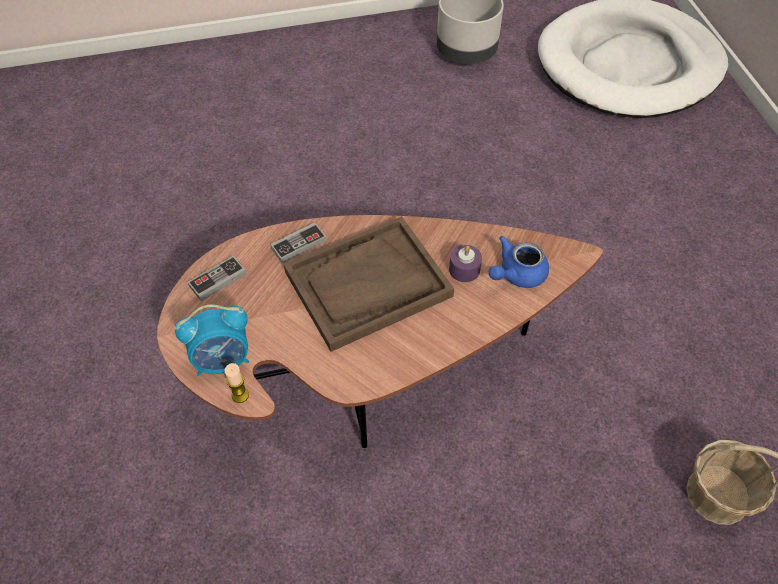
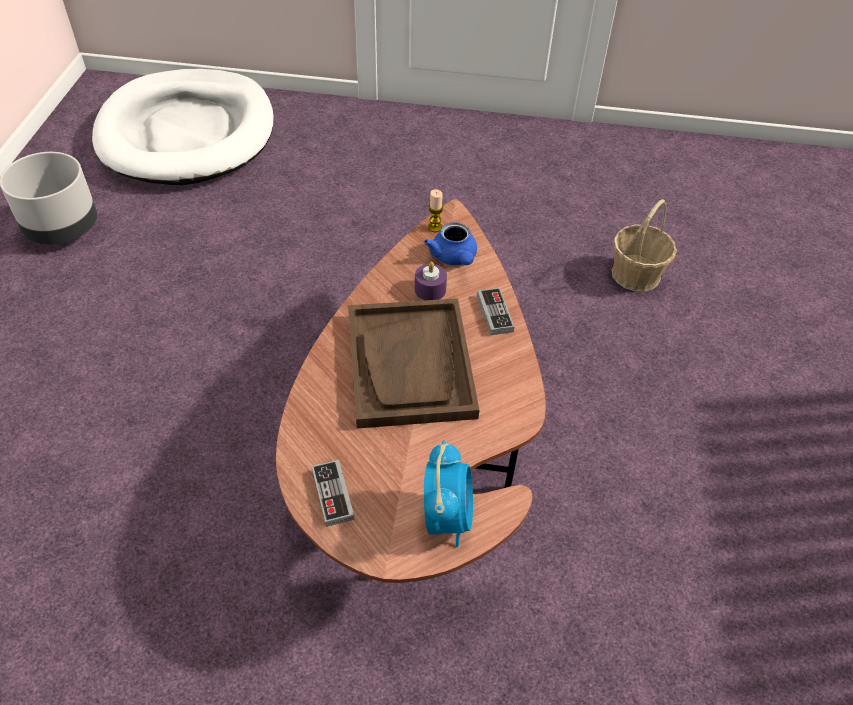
camera: 70 degrees left, 5 degrees down
(240, 395) = (499, 512): candle -> candle (435, 227)
(299, 245) = (325, 405): game controller -> game controller (494, 313)

